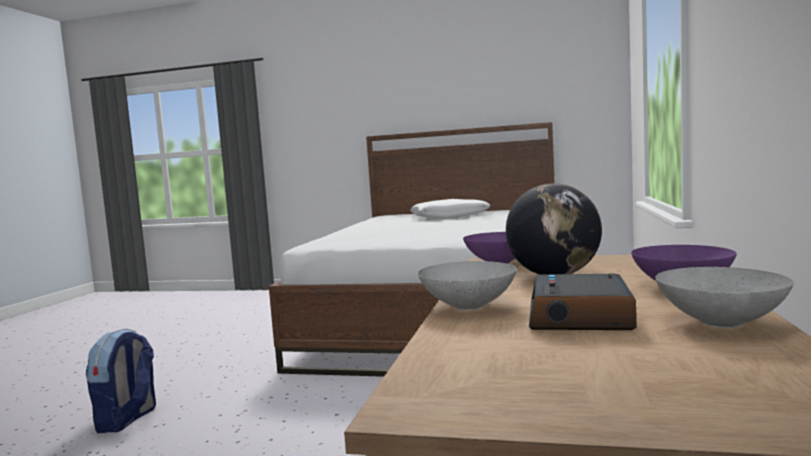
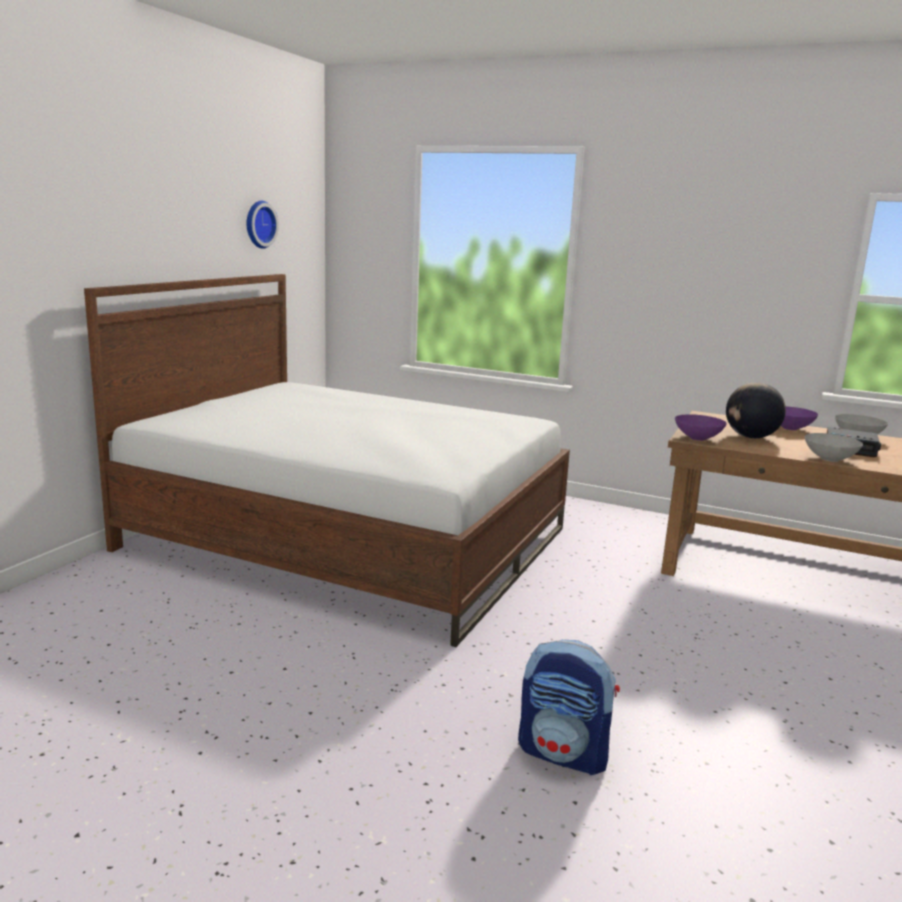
camera: 80 degrees left, 10 degrees up
(450, 217) = (284, 410): white pillow -> none
(530, 86) = (258, 224): none -> wall clock

